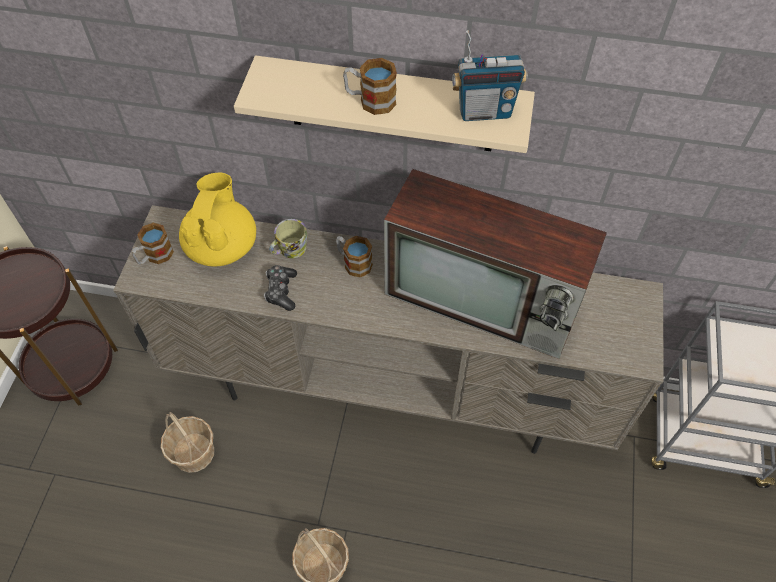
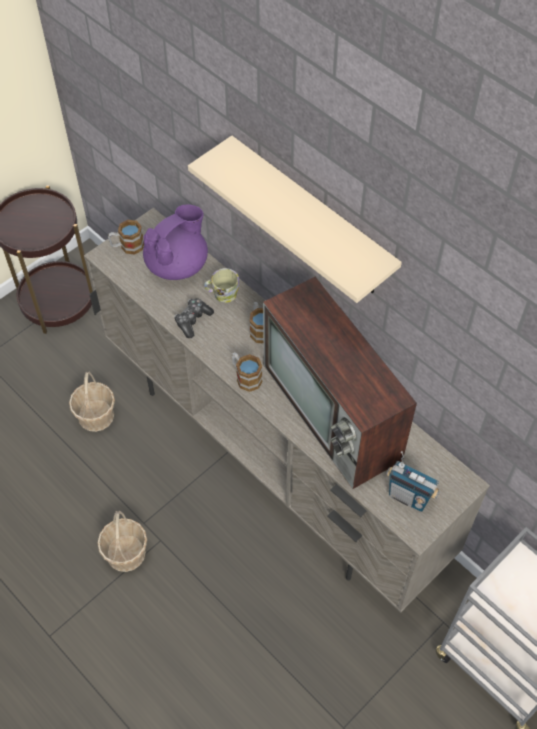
camera: 35 degrees right, 0 degrees up
(222, 246) = (178, 264): yellow teapot -> purple teapot
(370, 100) = (279, 208): mug -> mug (245, 377)
(484, 111) = (350, 257): radio -> radio (409, 497)

